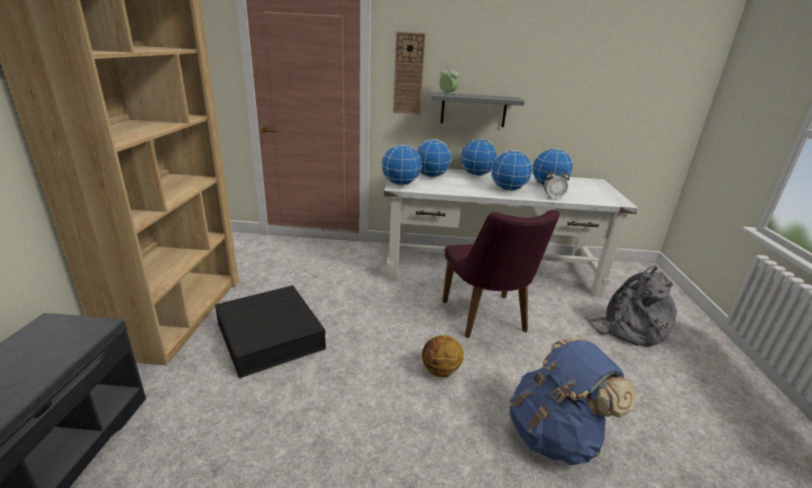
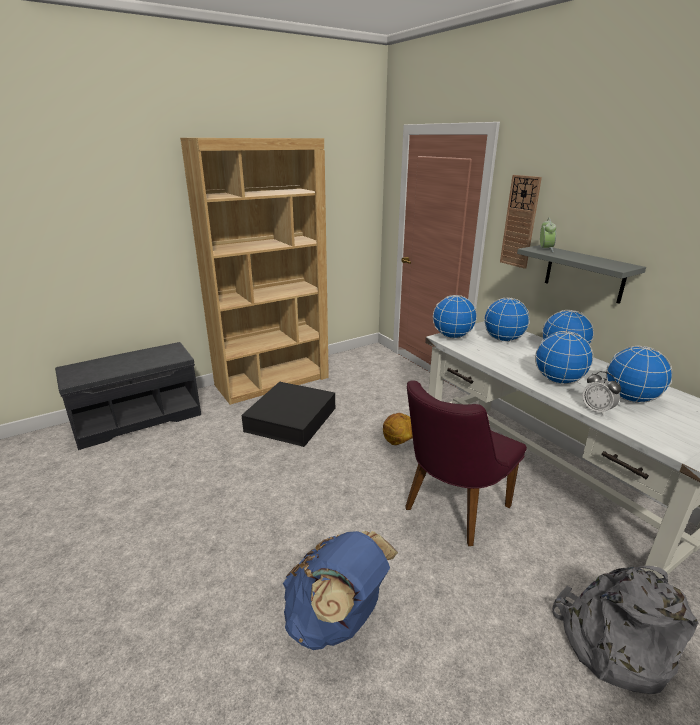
camera: 55 degrees right, 0 degrees up
(440, 371) = (342, 512): basketball -> basketball (397, 442)

